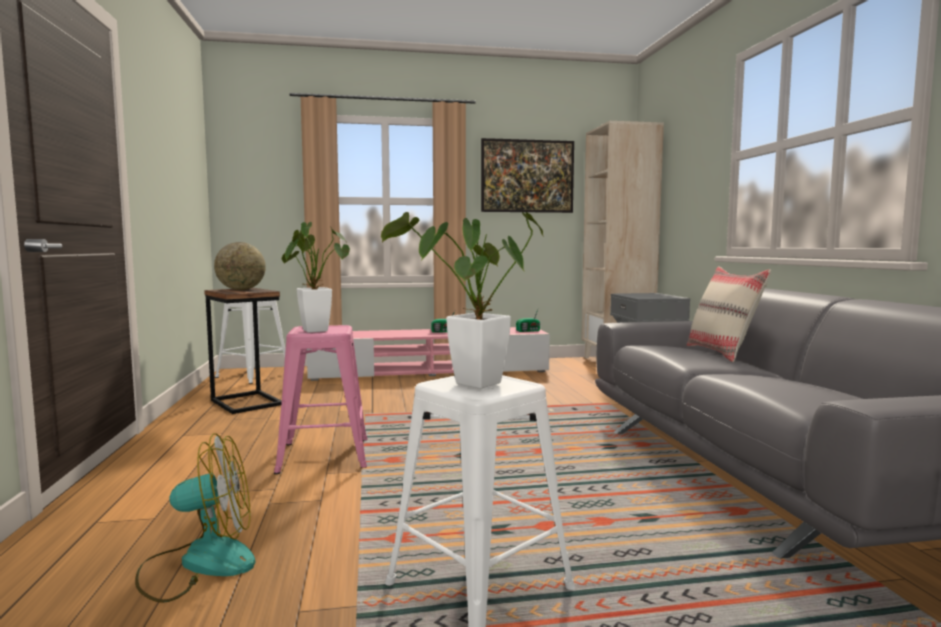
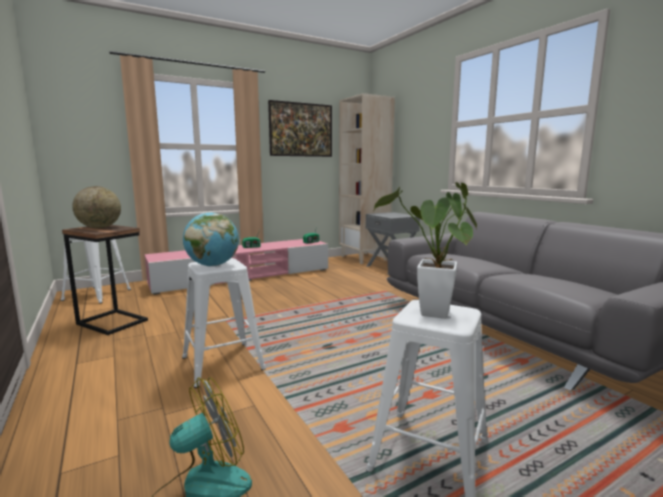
camera: 20 degrees left, 5 degrees up
(314, 330) = (212, 265): potted plant -> globe
(325, 455) = (224, 363): pink stool -> white stool
(722, 353) = (475, 257): beige pillow -> none

